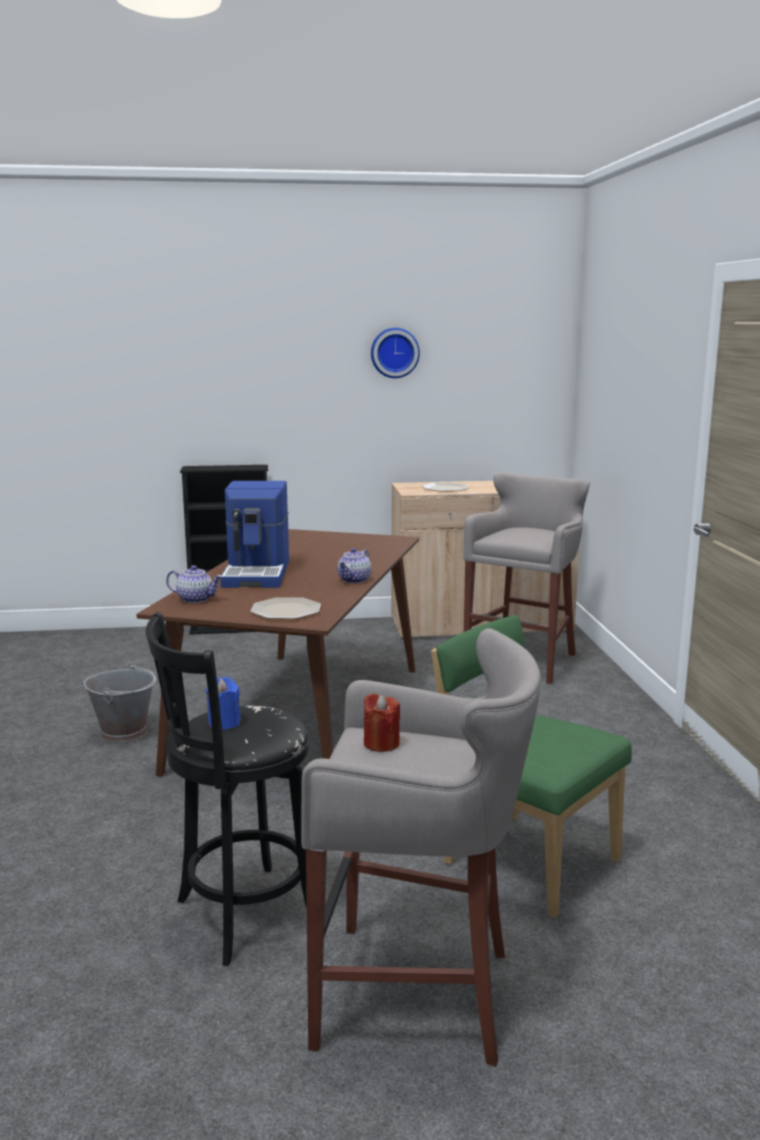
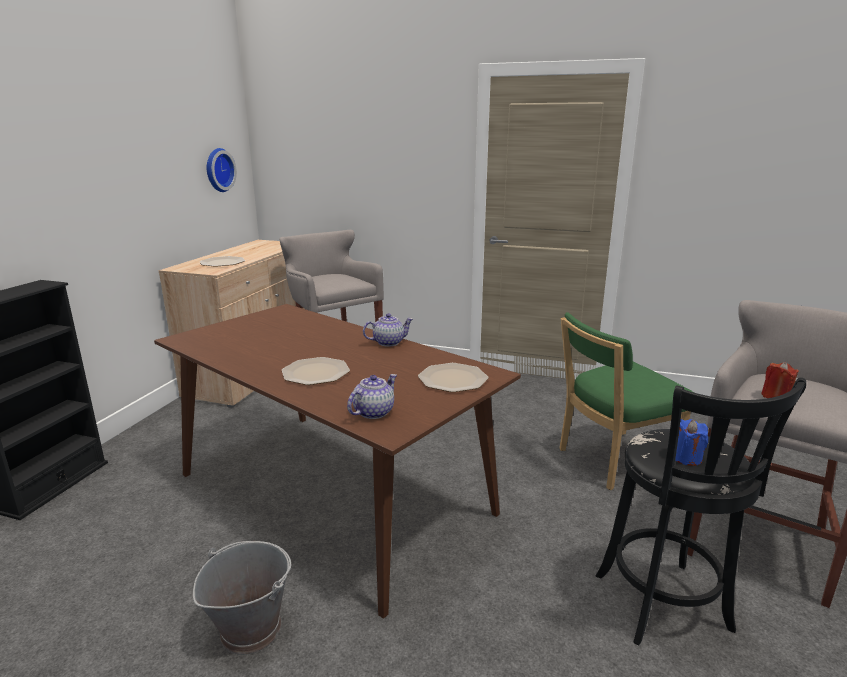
camera: 65 degrees left, 5 degrees up
(258, 573) = (315, 372): coffee machine -> plate
(354, 580) = (388, 342): teapot -> teapot turned 75 degrees counterclockwise
(394, 353) = (135, 135): wall clock -> wall clock (218, 170)

